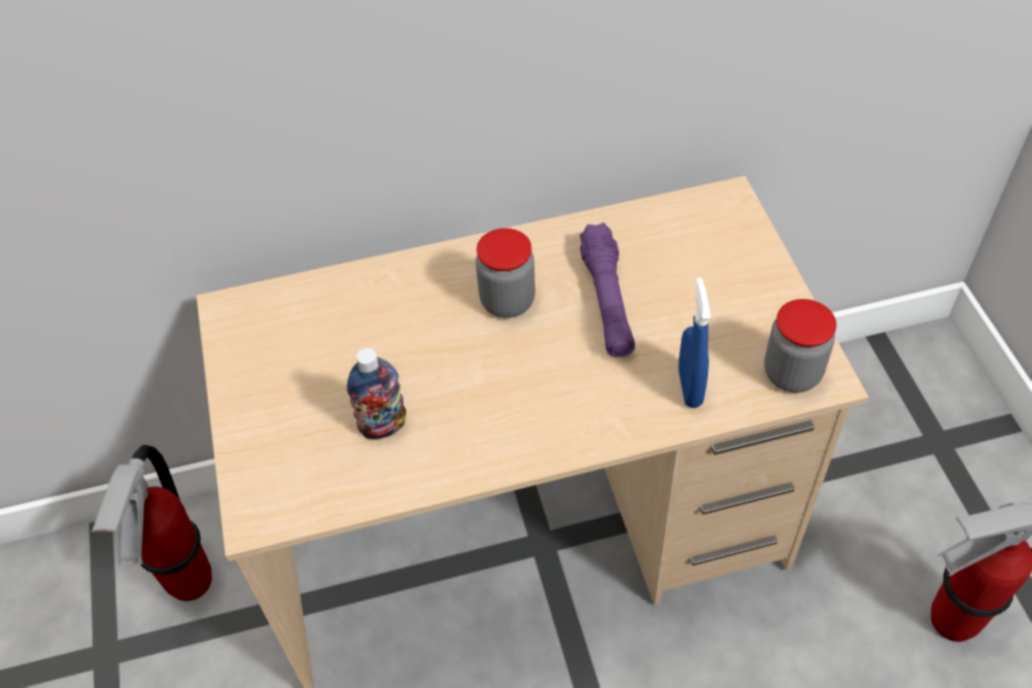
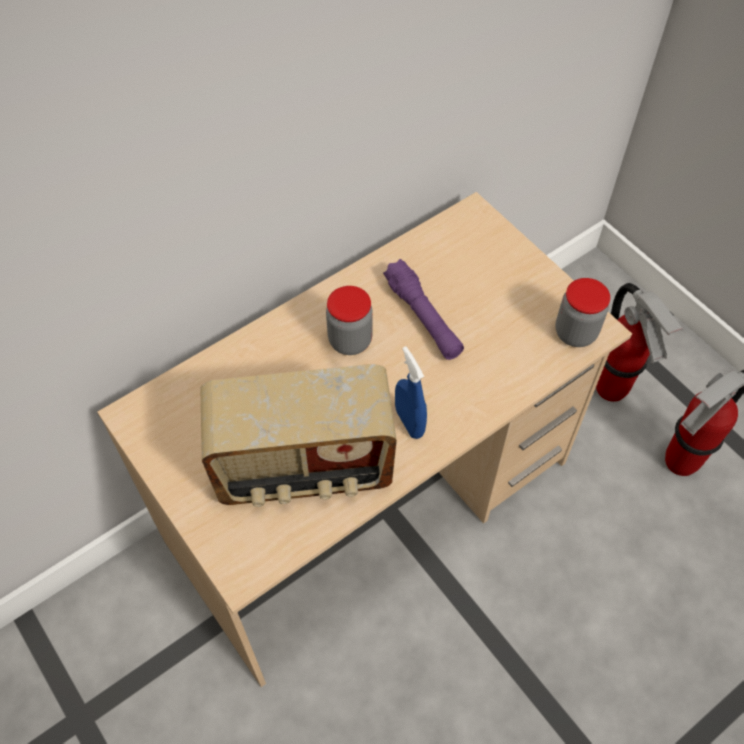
camera: 25 degrees left, 5 degrees up
(190, 583) = (124, 636): fire extinguisher -> fire extinguisher (612, 389)
(383, 426) = (304, 468): bottle -> radio
(689, 387) = (511, 365): blue spray bottle -> blue spray bottle (409, 422)

